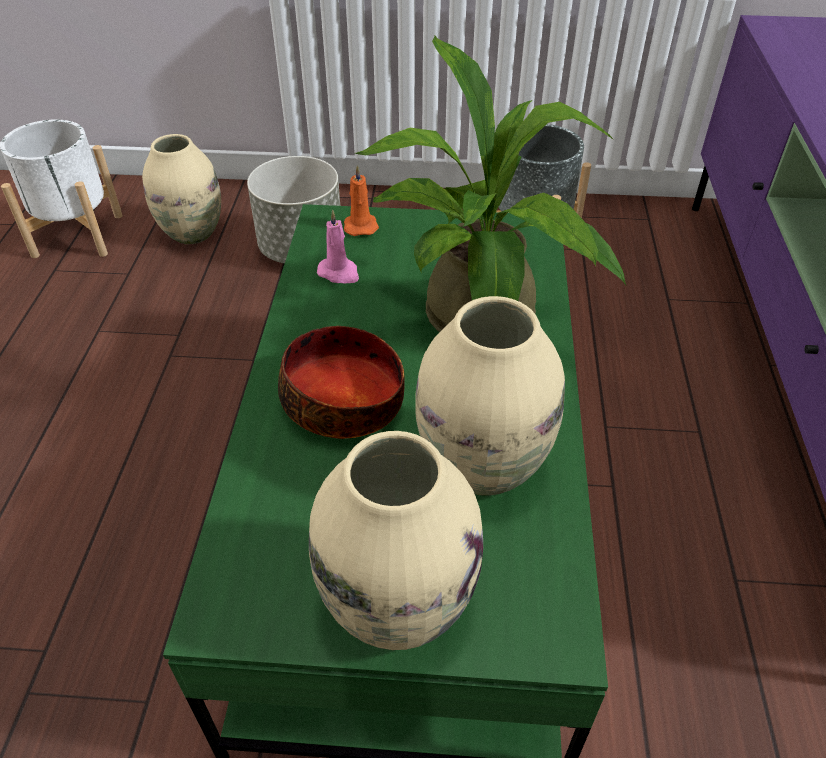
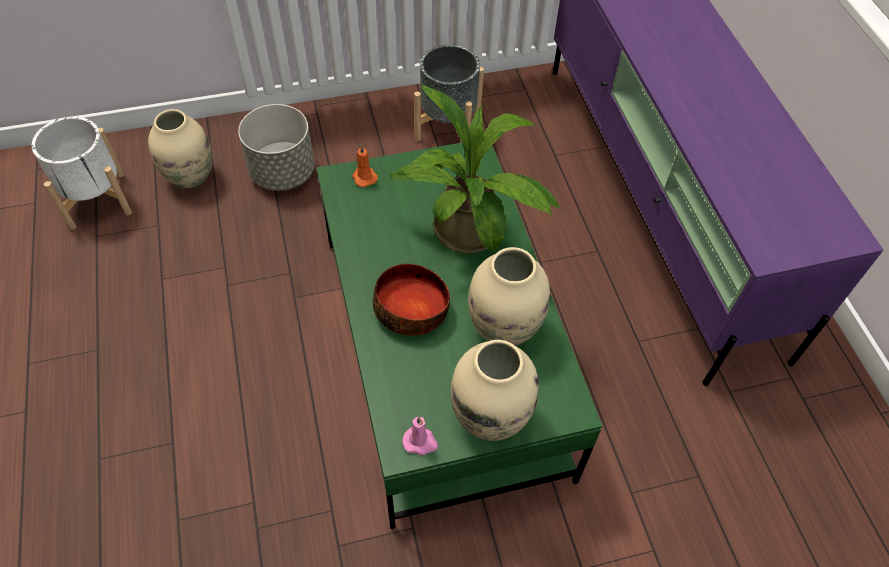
camera: 20 degrees left, 10 degrees up
(339, 273) = (367, 218): pink candle -> pink candle (420, 442)

